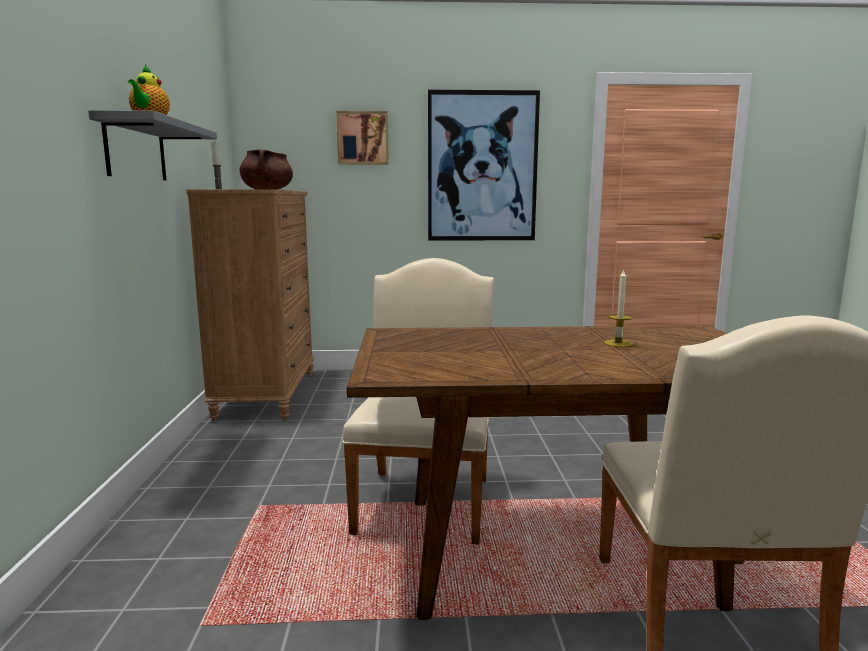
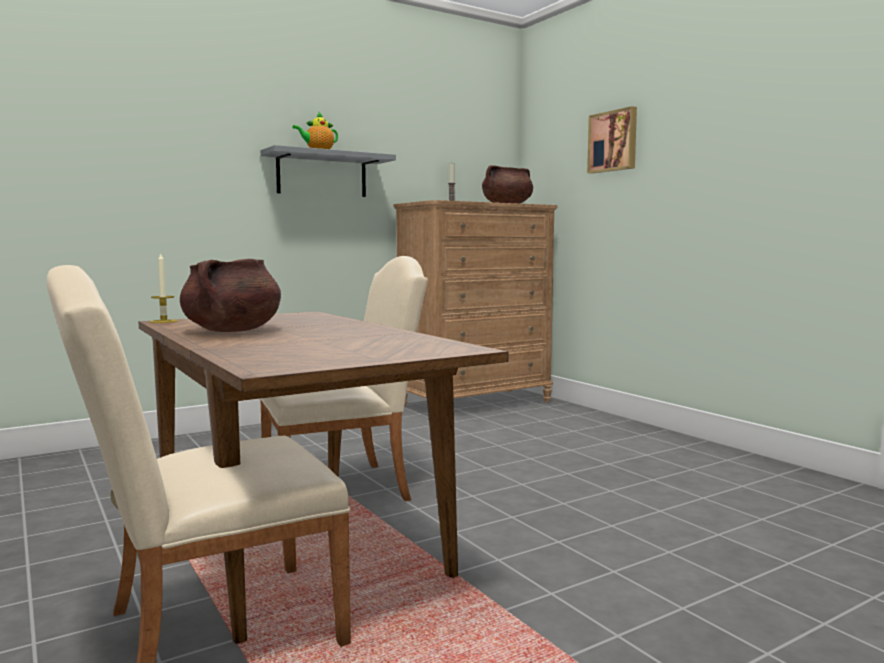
camera: 60 degrees right, 5 degrees down
(482, 167) = (735, 159): picture -> none
(525, 362) = (232, 331): none -> brown cooking pot
(618, 343) = (339, 339): candle -> candle (164, 321)

